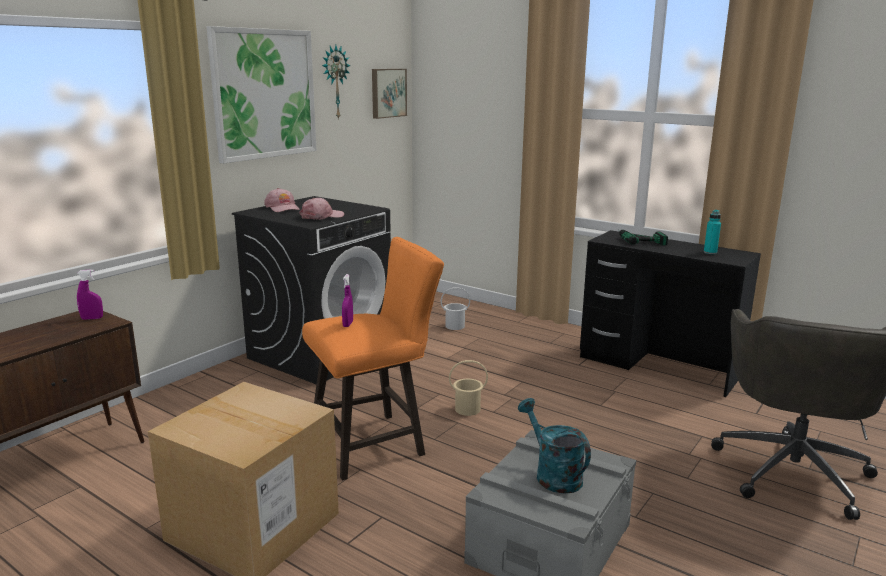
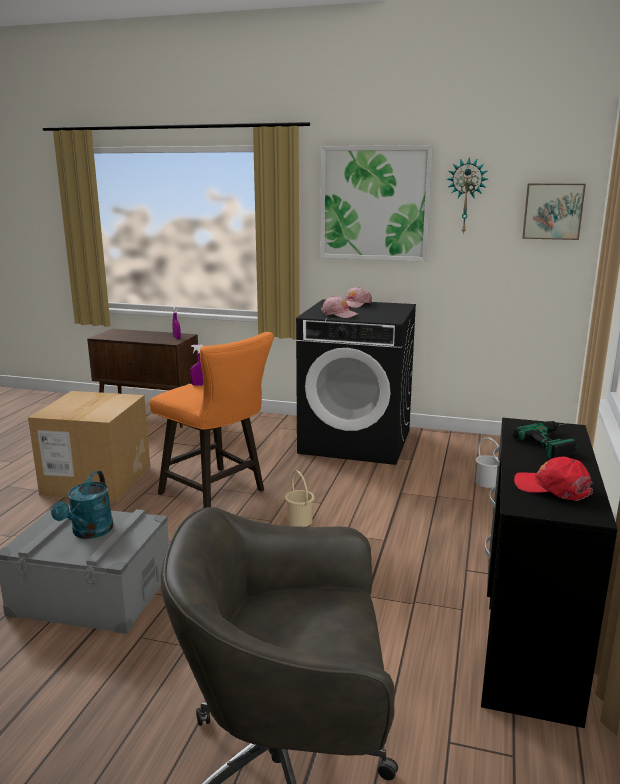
camera: 70 degrees right, 0 degrees up
(553, 474) = (89, 532): turquoise watering can -> turquoise watering can turned 150 degrees clockwise
(710, 252) = (553, 488): turquoise bottle -> red cap

